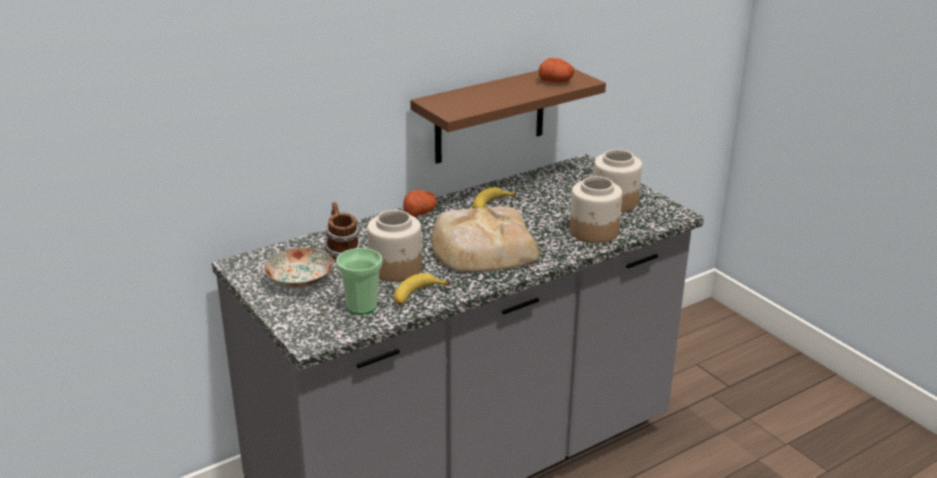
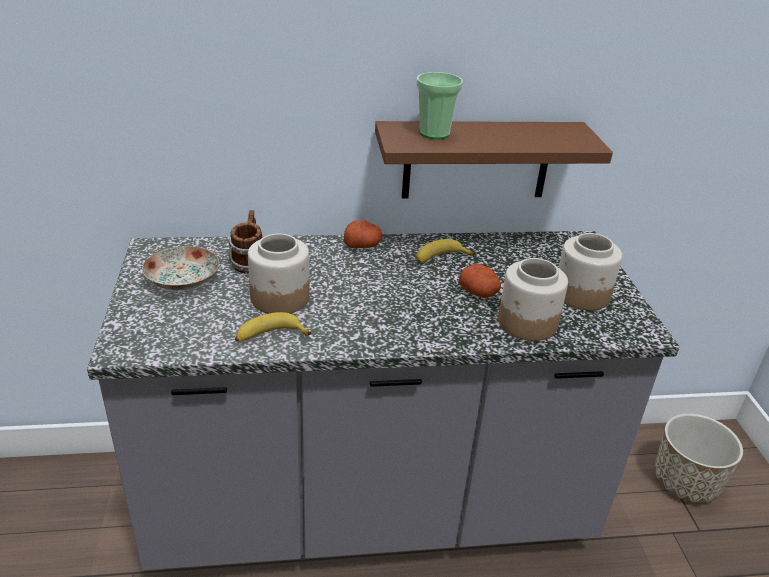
camera: 25 degrees right, 5 degrees up
(361, 306) = (206, 329): cup -> cup (434, 133)
(482, 248) = (387, 303): bread -> none
(556, 81) = (554, 137): potato -> potato (479, 292)
(700, 355) = (685, 482): none -> planter

